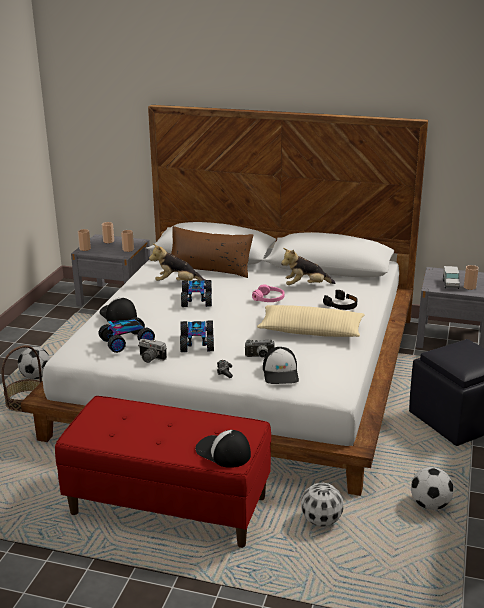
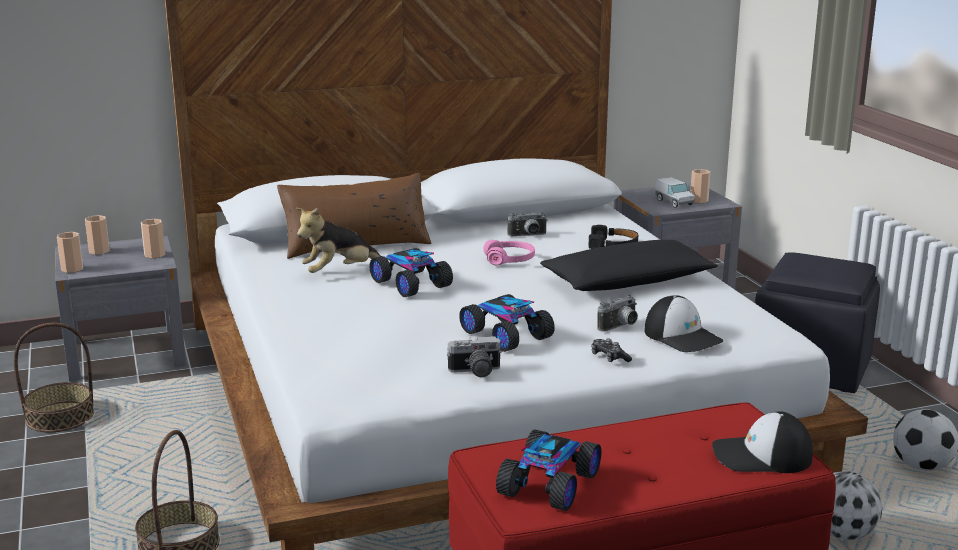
camera: 35 degrees left, 5 degrees down
(36, 376) = (144, 503): football -> none
(53, 323) = (60, 417): none -> basket
(118, 315) = (324, 331): cap -> none
(127, 342) = (406, 360): toy car -> toy car (551, 484)
(306, 286) = (528, 236): plush toy -> camera
(311, 331) = (628, 282): beige pillow -> black pillow

